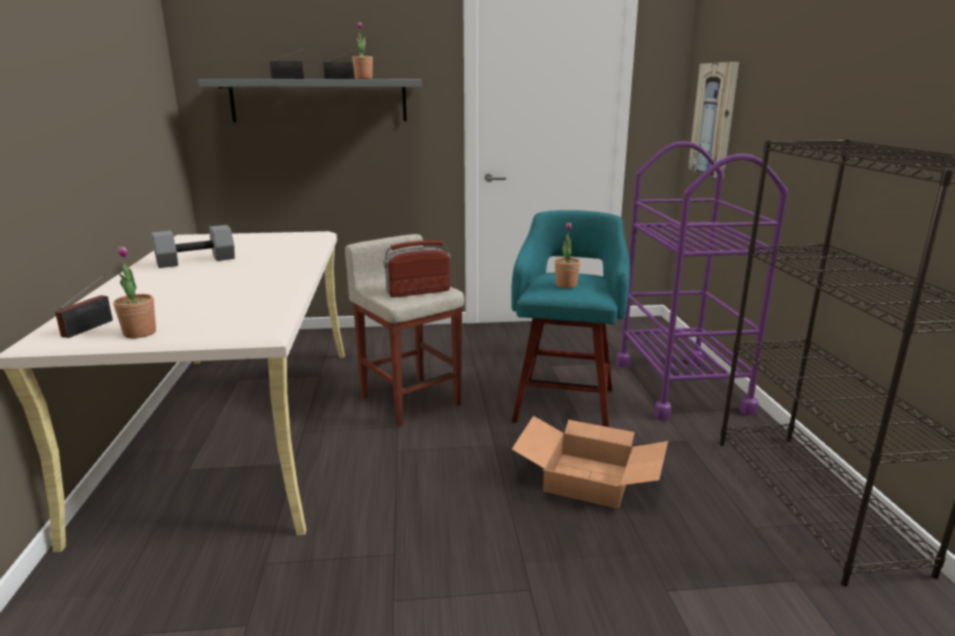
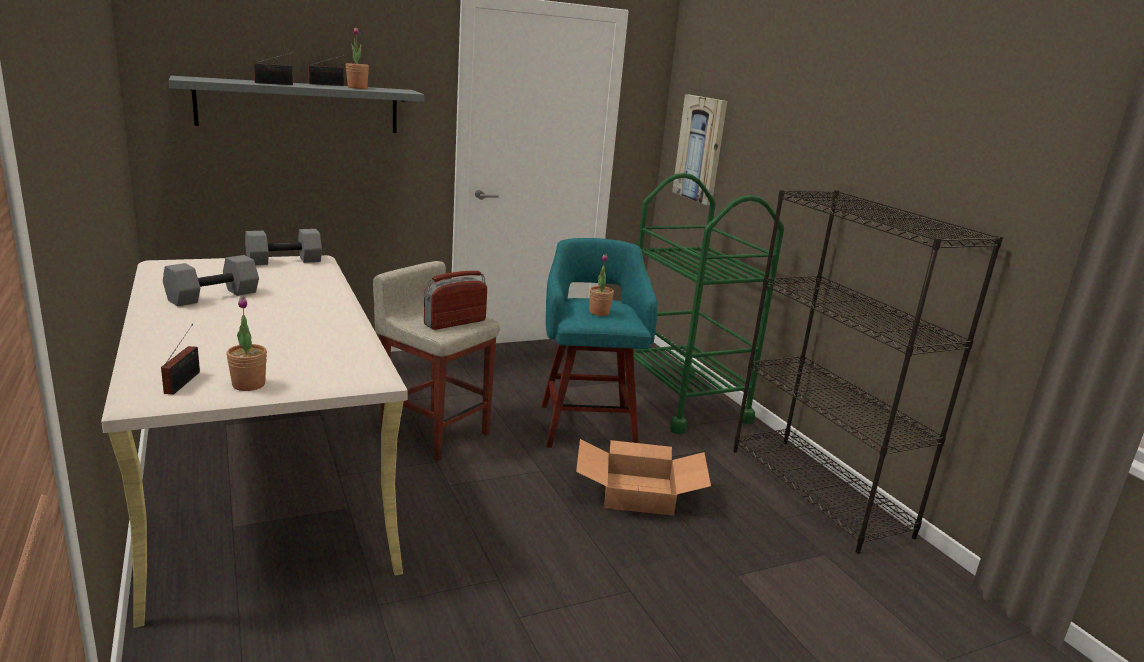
camera: 20 degrees left, 0 degrees up
(285, 236) = (283, 261): none -> grey dumbbell
(680, 387) = (682, 402): purple cart -> green cart

